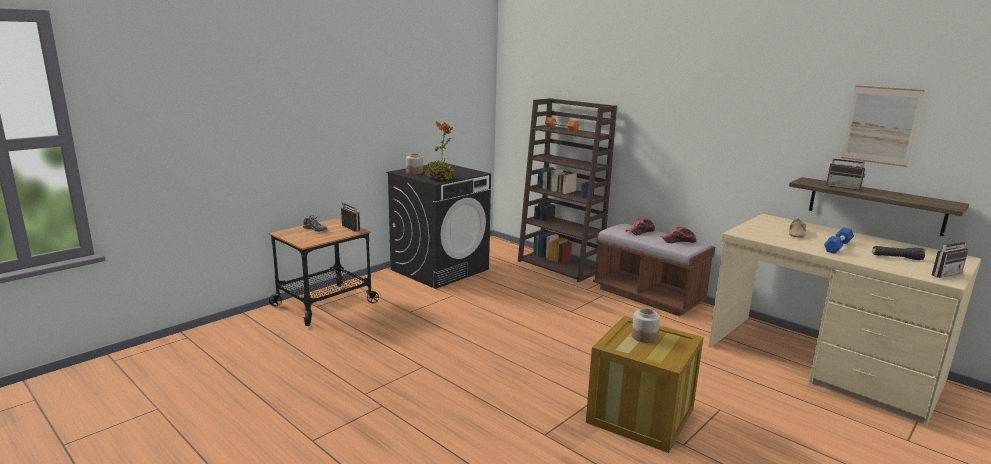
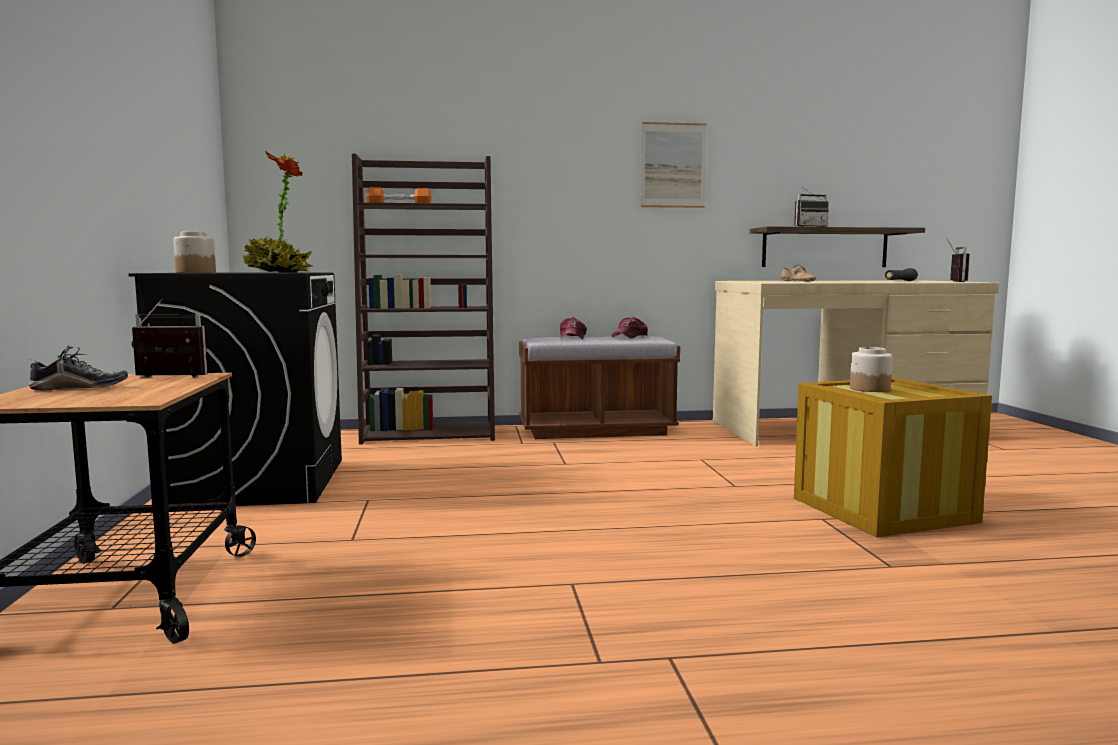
camera: 50 degrees left, 10 degrees down
(837, 247) = (851, 281): blue dumbbell -> none
(881, 125) = (818, 159): picture -> picture (673, 165)

